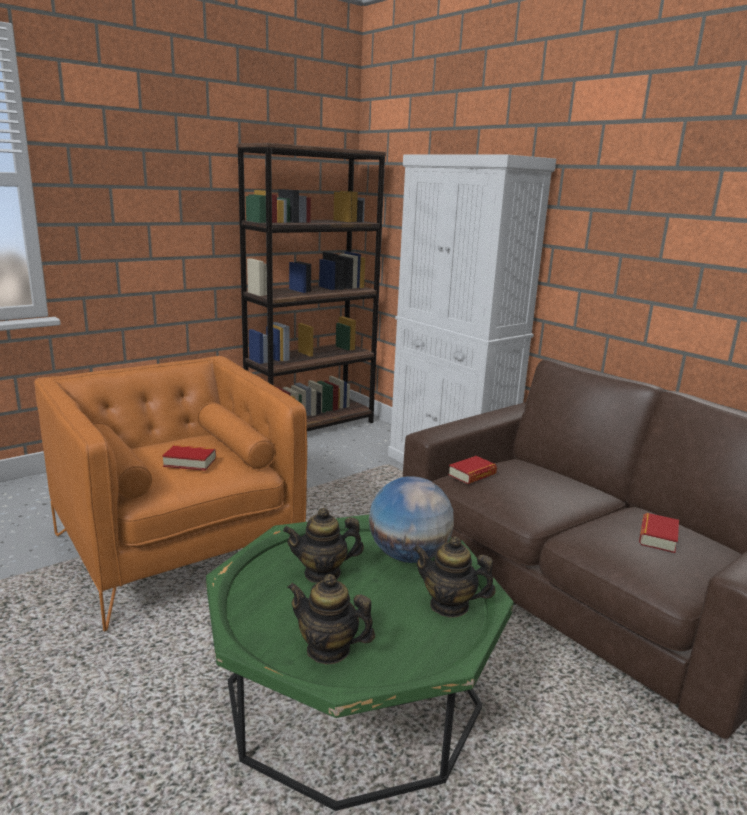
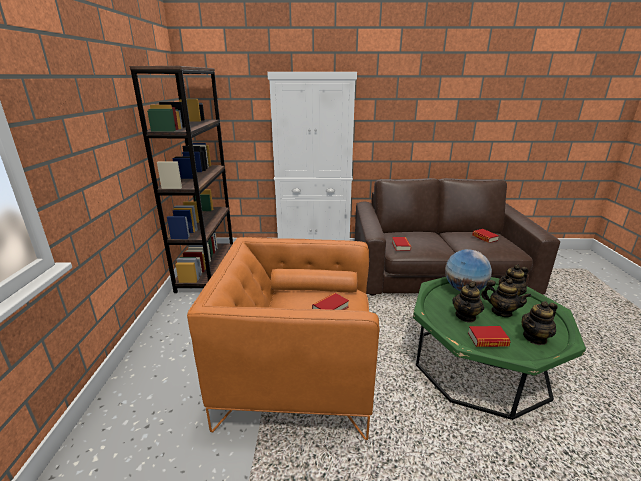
camera: 50 degrees left, 5 degrees up
(269, 602) = (487, 340): none -> book
(378, 604) = (501, 312): none -> teapot

